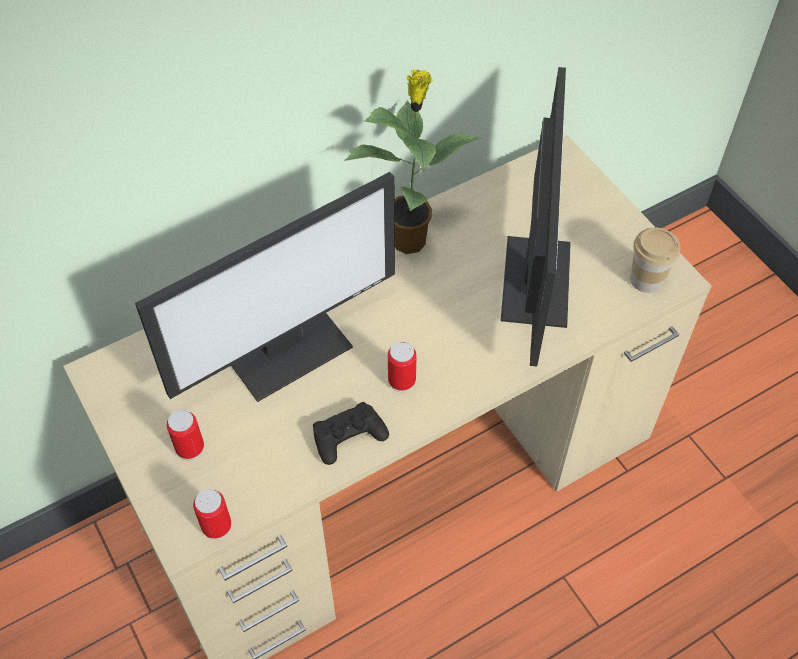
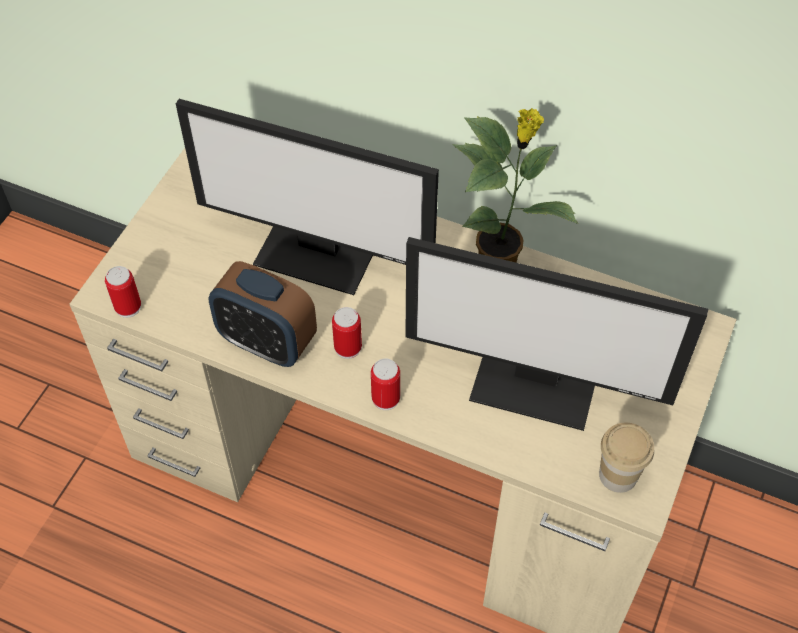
camera: 55 degrees right, 0 degrees up
(190, 448) = (181, 250): can -> can (385, 398)
(349, 436) = (267, 342): black game controller -> alarm clock
(533, 279) = (536, 384): monitor -> monitor turned 45 degrees clockwise

